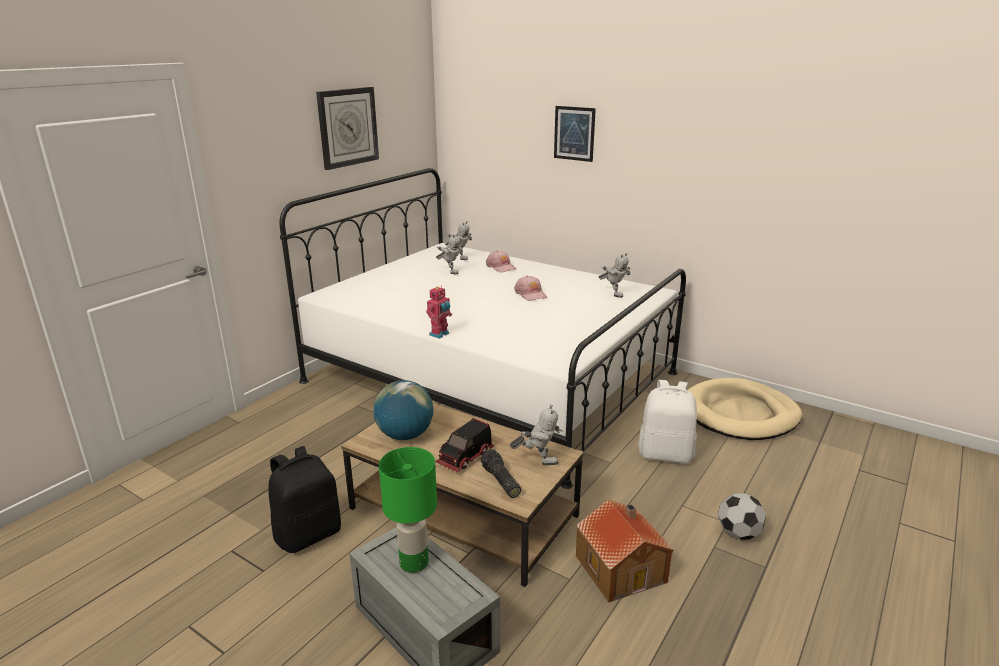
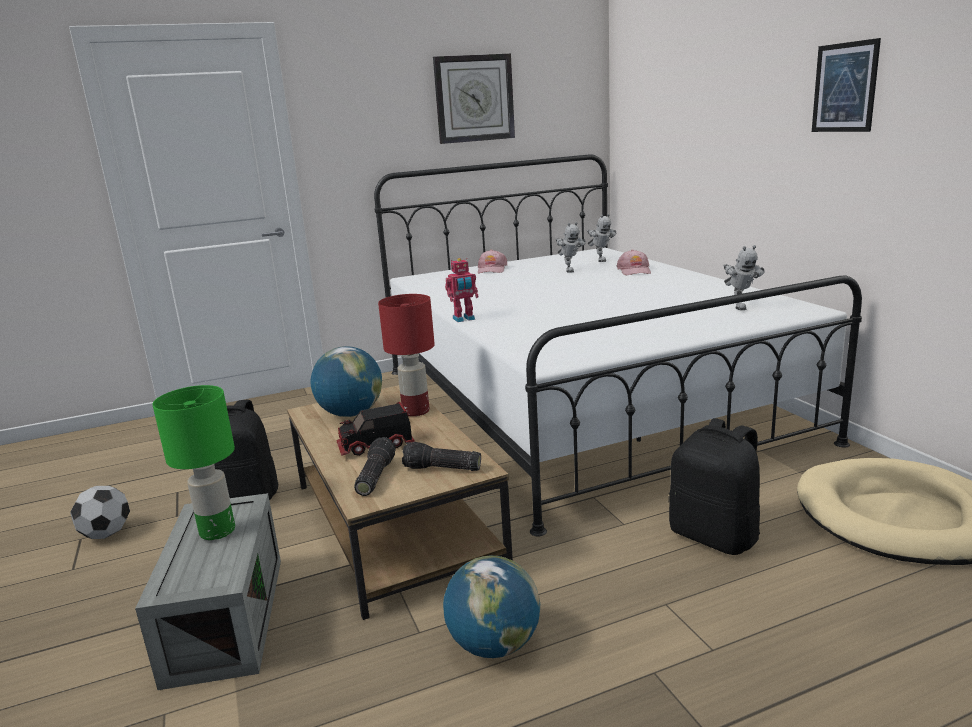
camera: 35 degrees right, 5 degrees down
(455, 420) = (416, 411): none -> red table lamp
(531, 294) = (627, 296): pink cap -> pink cap (492, 269)
(537, 461) = (441, 469): toy robot -> flashlight
(574, 133) = (736, 89): picture -> picture (844, 87)
(621, 567) = (494, 644): toy house -> globe
(666, 454) = (715, 536): white backpack -> black backpack
(738, 533) = (713, 670): football -> football (106, 534)

